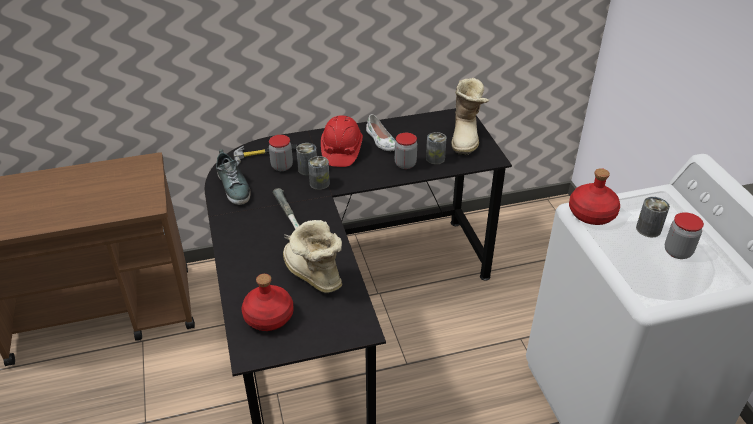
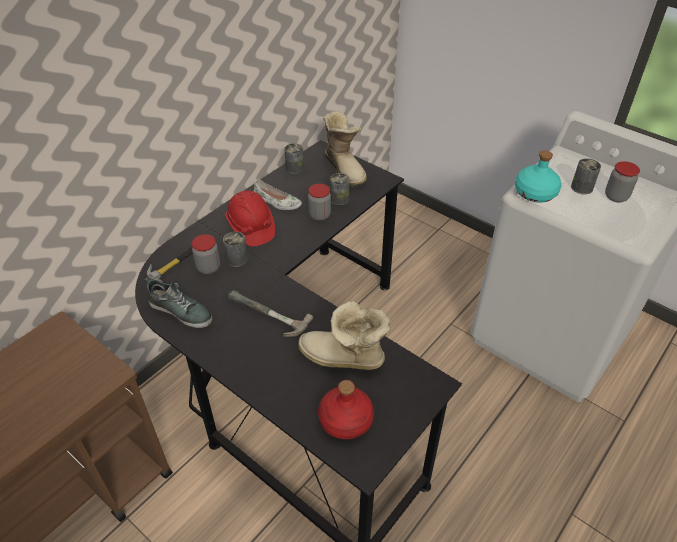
camera: 35 degrees left, 5 degrees up
(319, 183) = (262, 268): can -> can (294, 168)
(591, 214) = (534, 193): red bottle -> turquoise bottle

